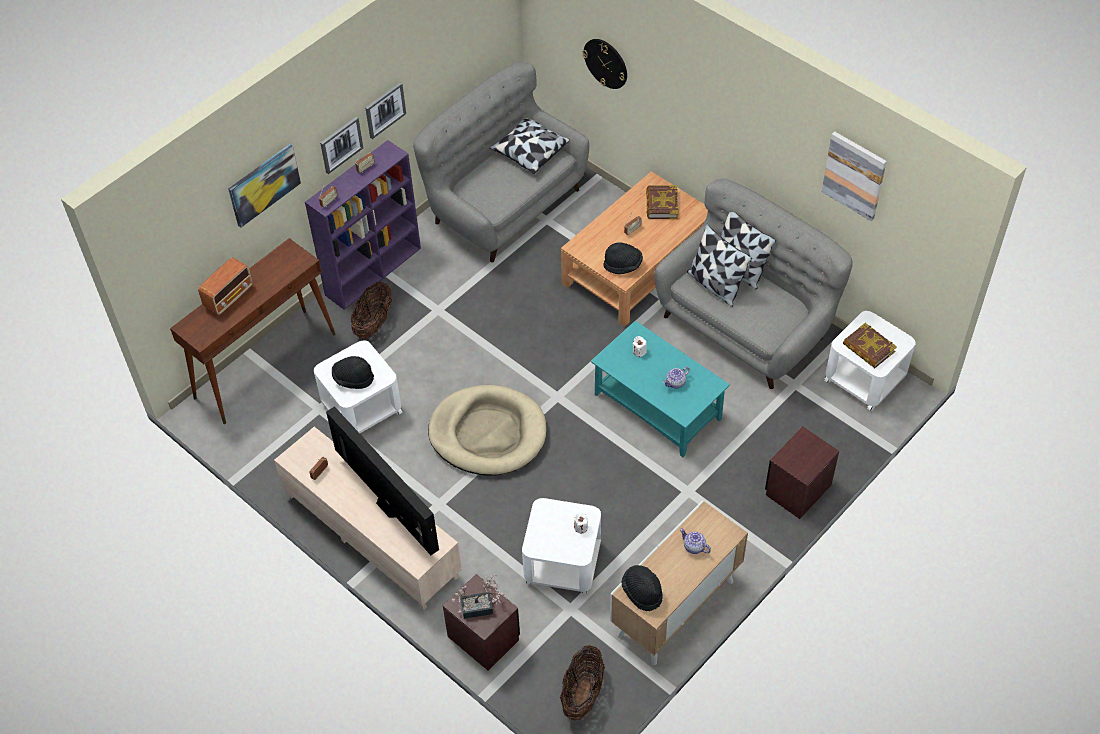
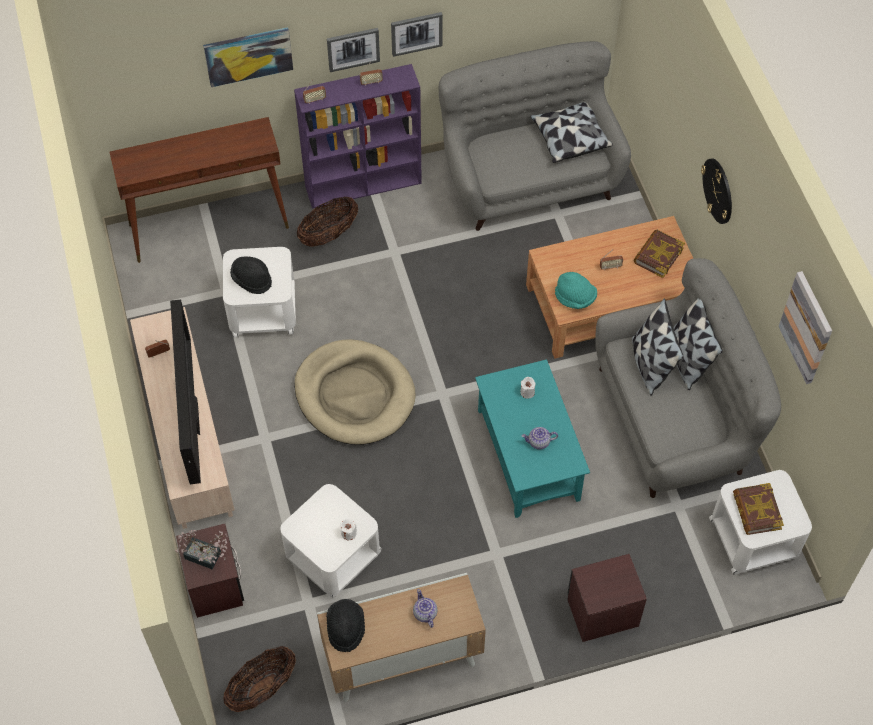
camera: 30 degrees right, 5 degrees up
(229, 296) = (178, 147): radio -> none
(606, 63) = (664, 84): wall clock -> wall clock (718, 190)
(623, 265) = (575, 298): black hat -> turquoise hat

